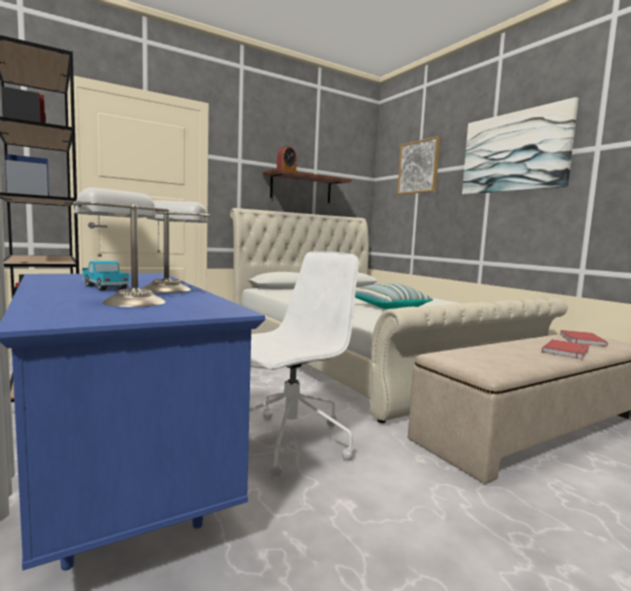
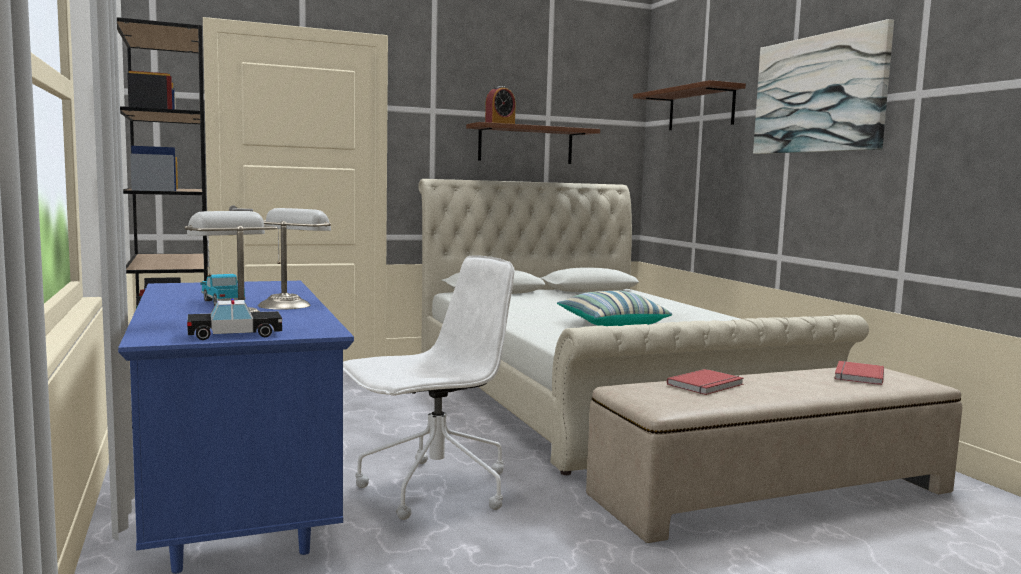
camera: 10 degrees right, 0 degrees up
(137, 315) = (235, 334): none -> toy car
(418, 167) = (701, 109): picture -> brown shelf
(567, 351) = (809, 389): red book -> red book (707, 385)

